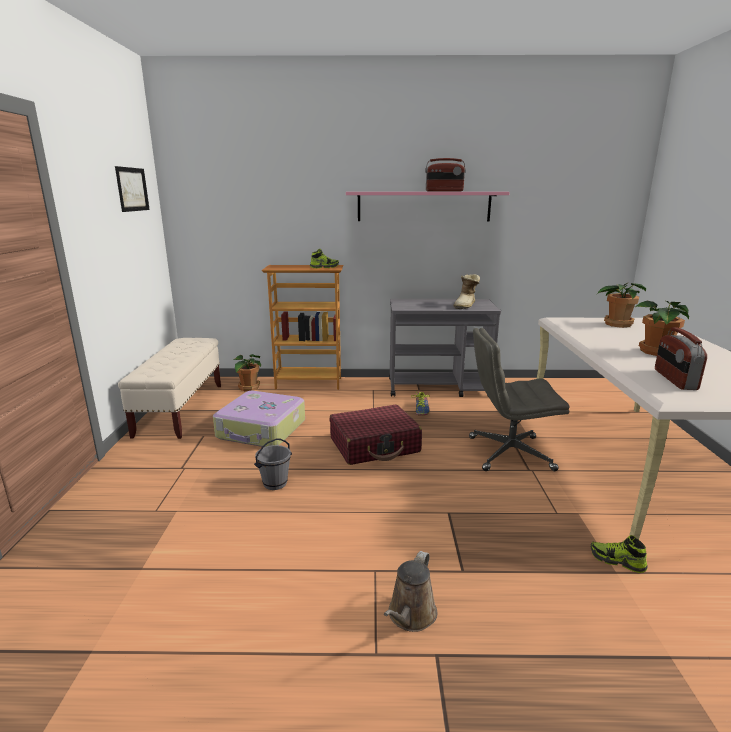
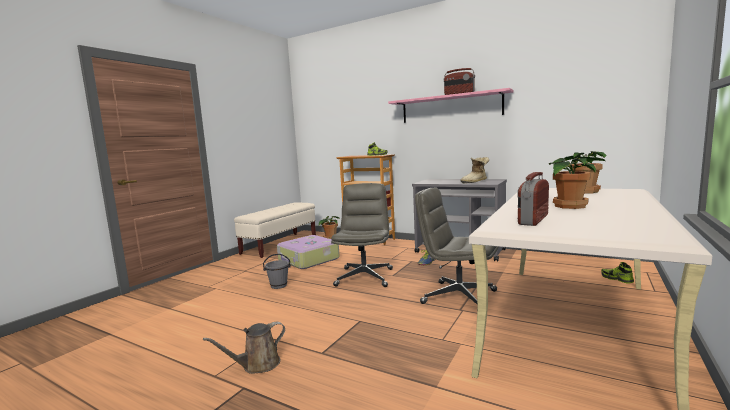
camera: 30 degrees right, 10 degrees down
(132, 189) = (268, 111): picture -> none
(375, 445) = (364, 277): red suitcase -> grey office chair
(617, 561) = (448, 380): shoe -> shoe (616, 279)

